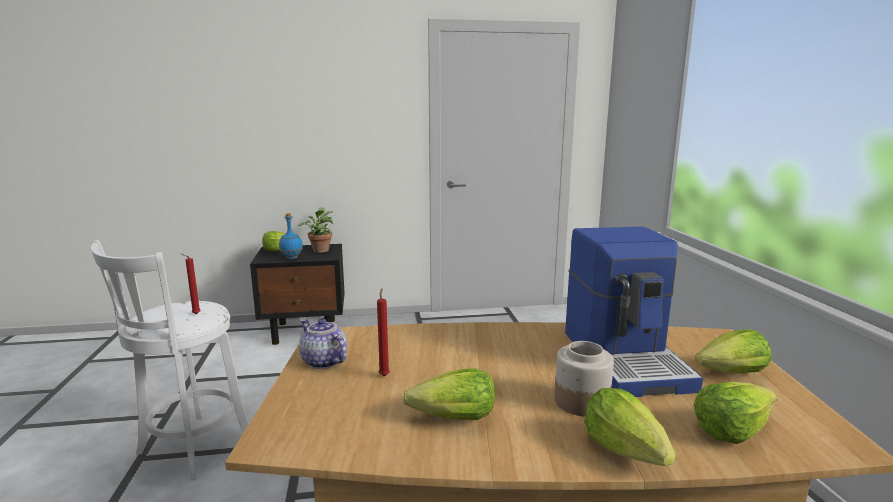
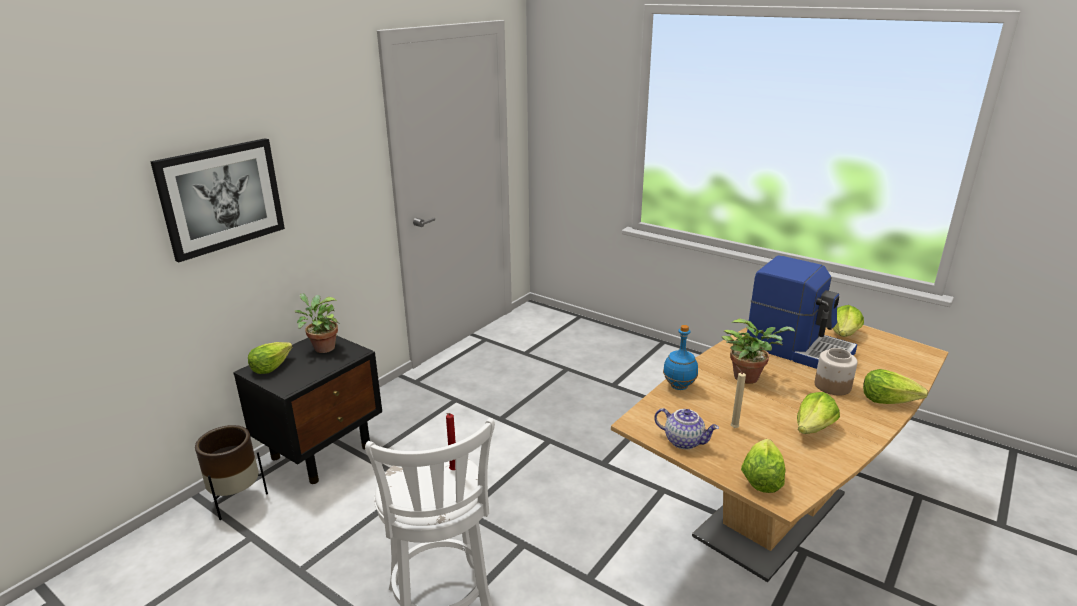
camera: 45 degrees left, 10 degrees up
(233, 334) = (238, 500): none -> brown planter
(273, 121) = (221, 197): none -> picture
(292, 258) = (316, 371): blue bottle -> blue bottle (678, 386)
(323, 362) = (684, 441): teapot -> teapot turned 150 degrees counterclockwise
(384, 375) = (733, 427): red candle -> beige candle
(504, 354) = (749, 377): none -> potted plant
(731, 429) = (894, 367): lettuce -> lettuce (761, 478)

